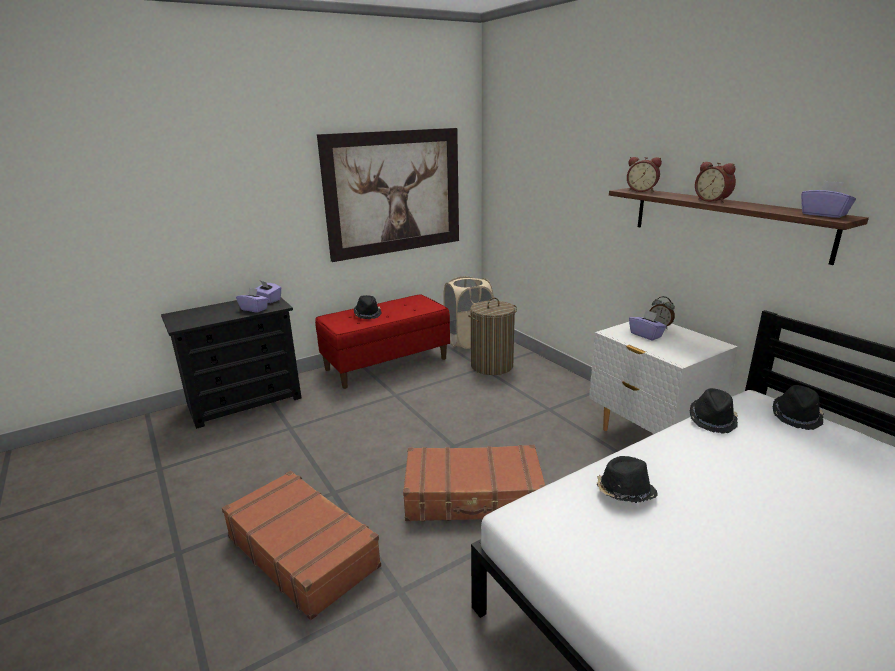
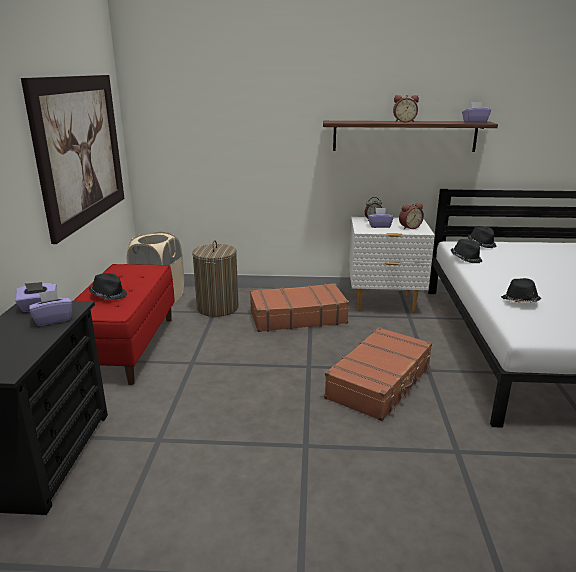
camera: 55 degrees left, 0 degrees up
(303, 551) = (372, 487): brown suitcase -> brown suitcase (297, 317)
(641, 191) = (342, 121): alarm clock -> alarm clock (409, 227)

